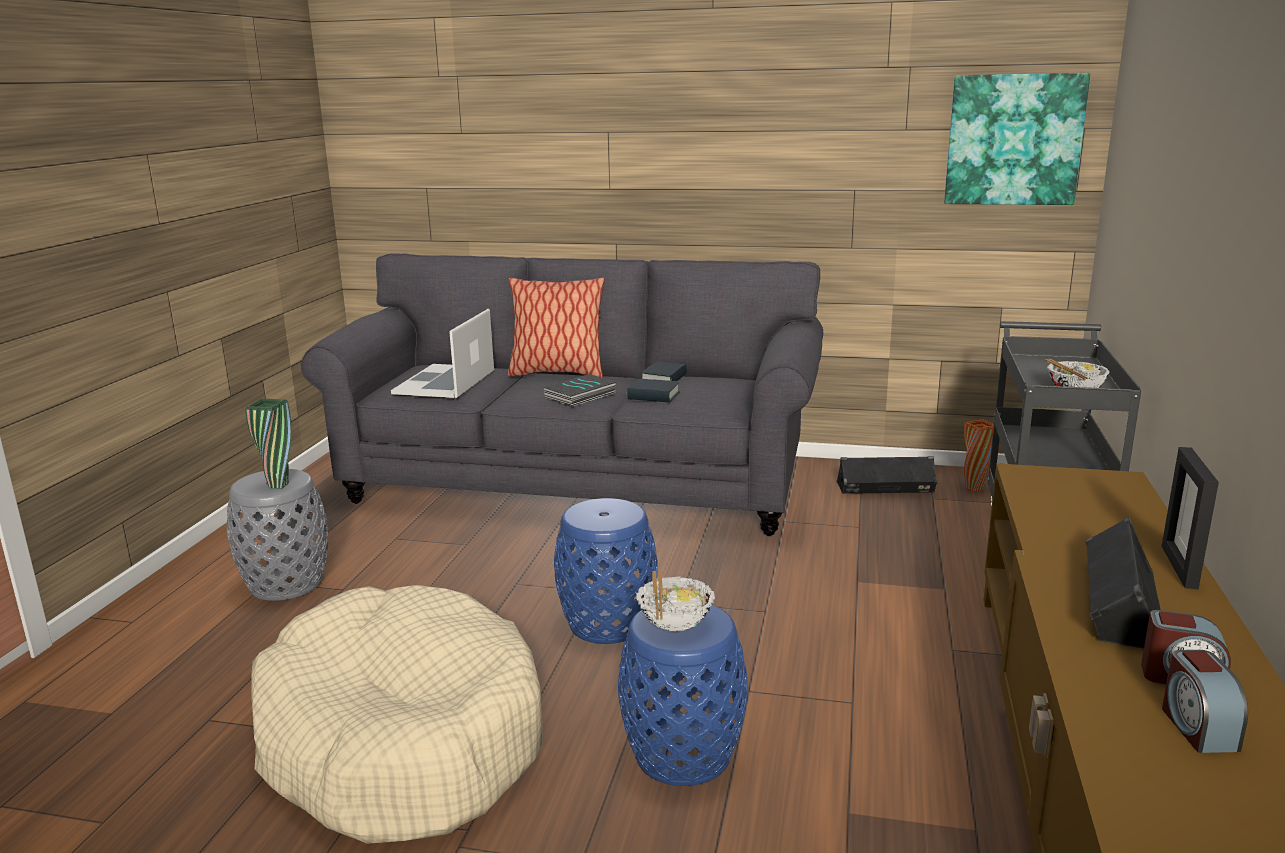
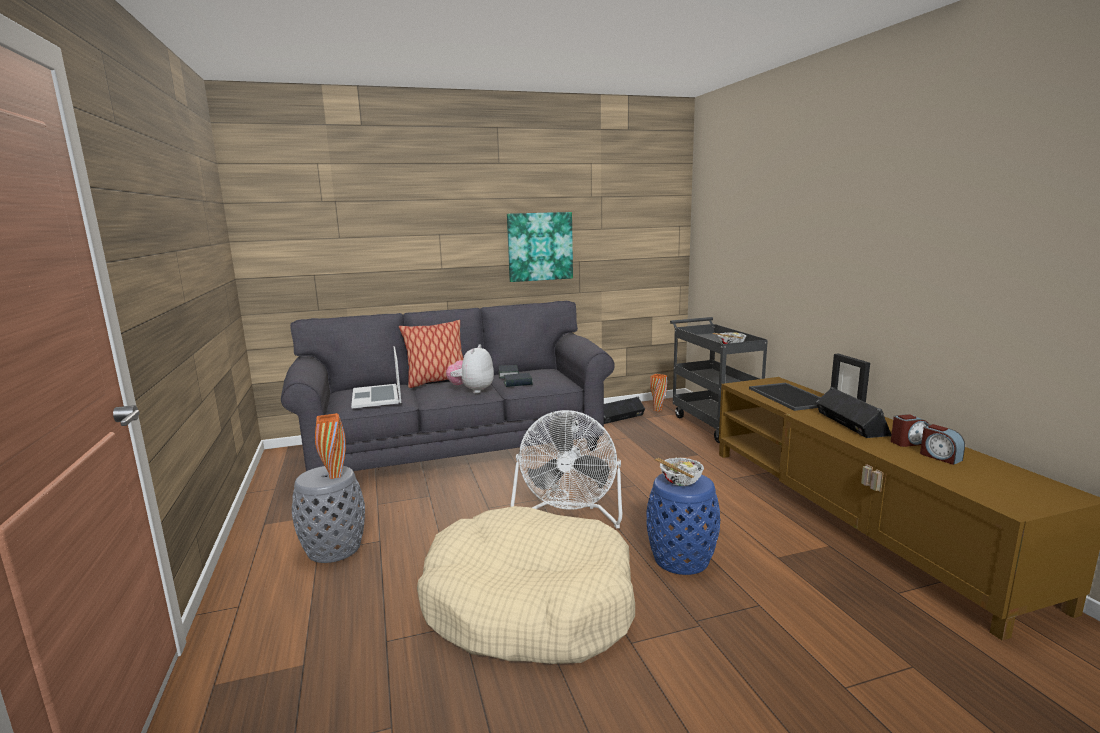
camera: 30 degrees left, 5 degrees down
(279, 485) = (334, 476): green vase -> orange vase
(581, 396) = (472, 390): book -> plush toy
(608, 624) = (566, 513): blue stool -> white fan
(1013, 140) = (651, 232): picture -> picture (539, 246)
(1092, 519) = (791, 397): none -> tray

